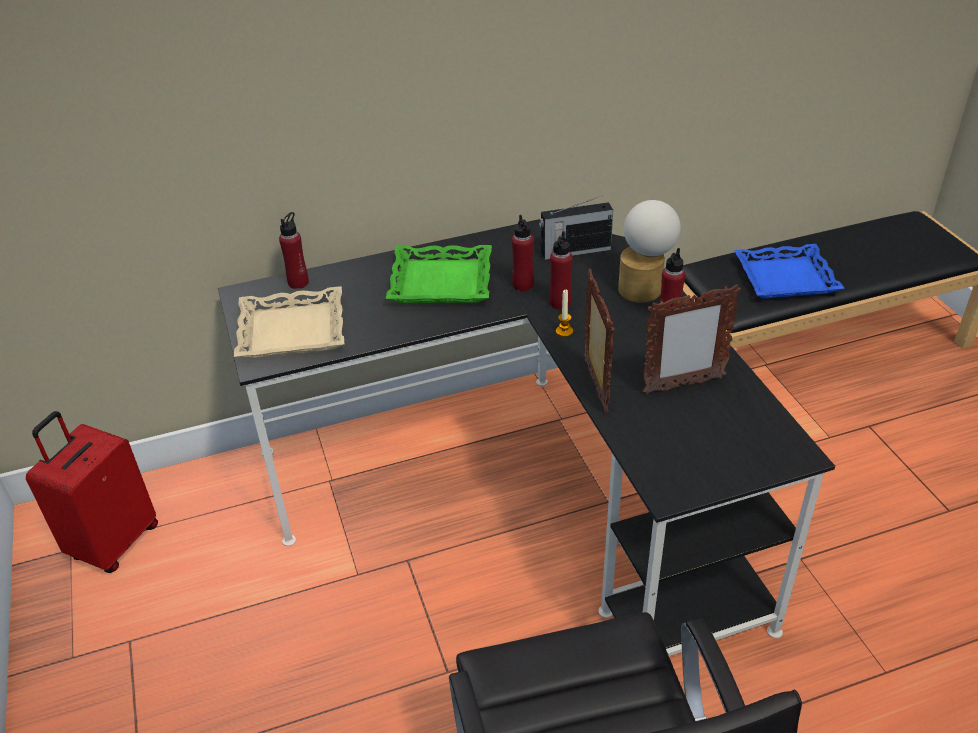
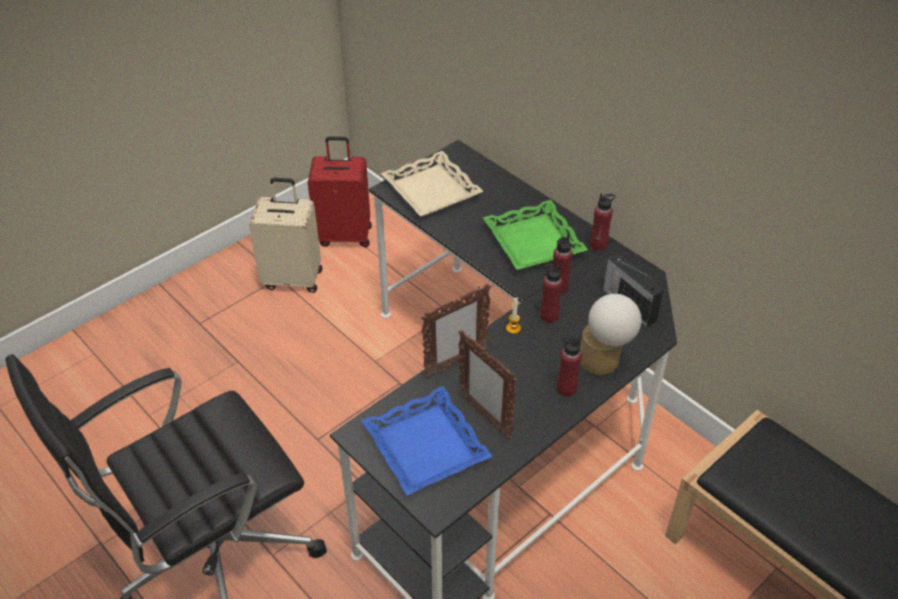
camera: 65 degrees right, 5 degrees up
(145, 623) = (293, 278): none -> beige suitcase
(298, 282) = (486, 172): red bottle -> red bottle (598, 245)
(785, 277) = (806, 505): blue tray -> blue tray (427, 446)

